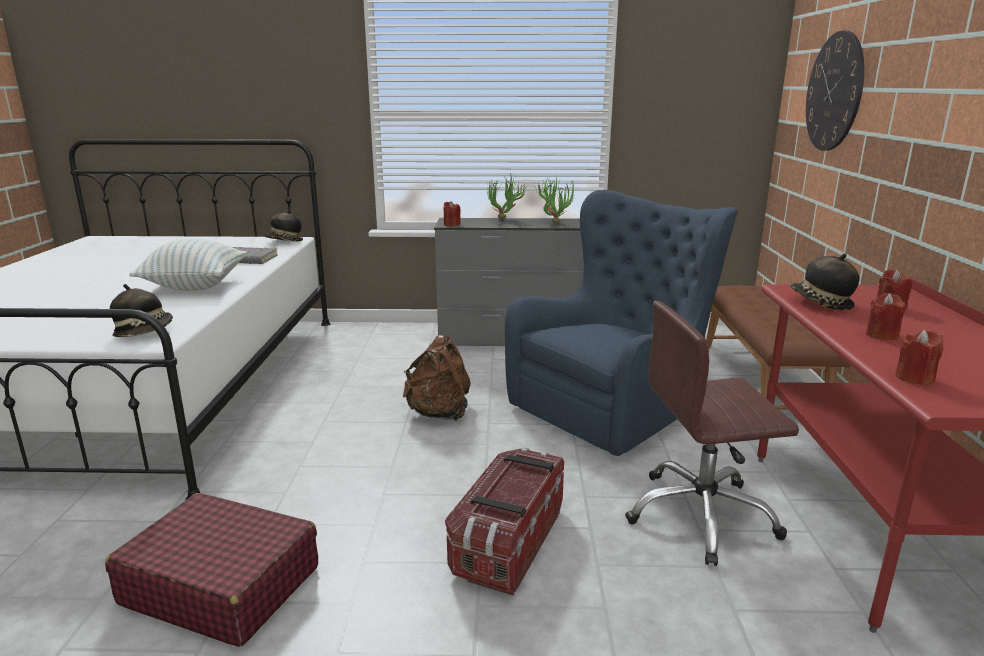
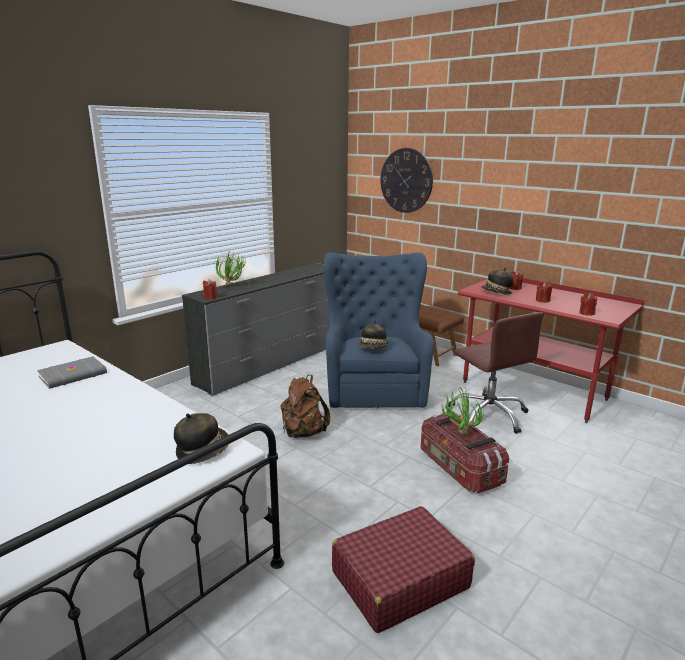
camera: 50 degrees left, 0 degrees up
(195, 286) = (112, 409): pillow -> none
(284, 242) = (57, 351): hat -> hat (373, 348)
(554, 222) = (265, 280): potted plant -> potted plant (458, 433)
(701, 516) = (489, 415): brown office chair -> brown office chair turned 60 degrees counterclockwise

